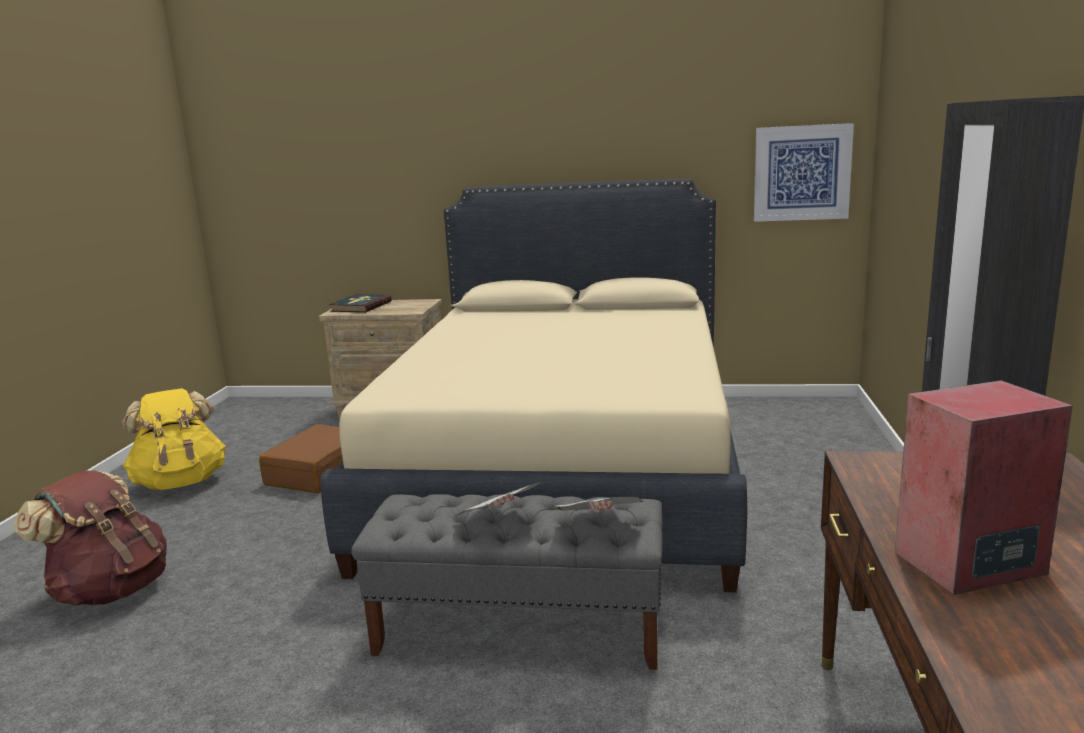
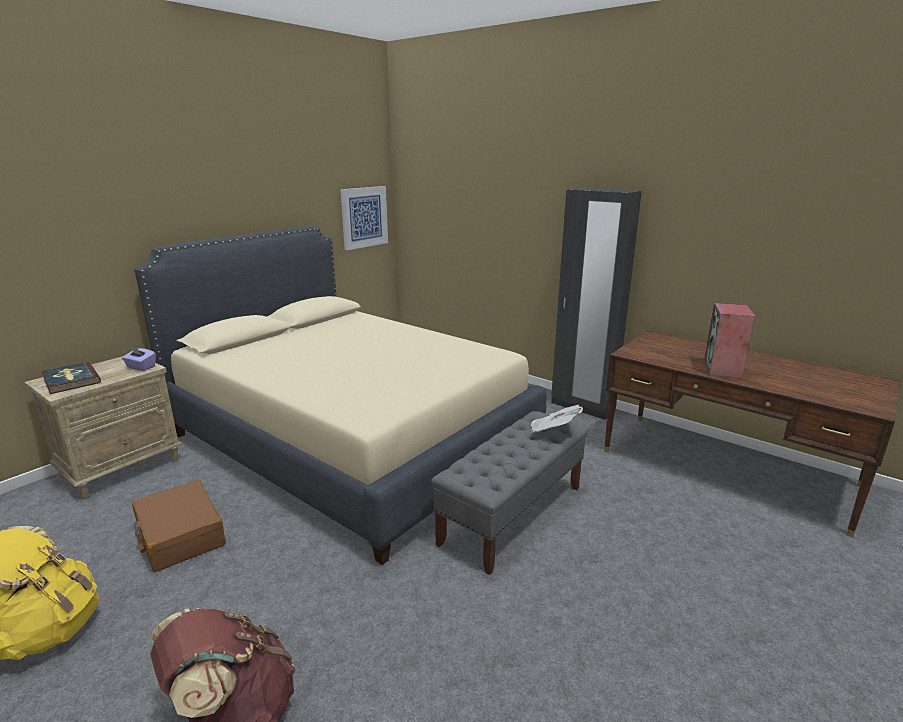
camera: 60 degrees left, 5 degrees up
(411, 309) = (141, 367): none -> purple tissue box
(497, 522) = (519, 453): newspaper -> none

